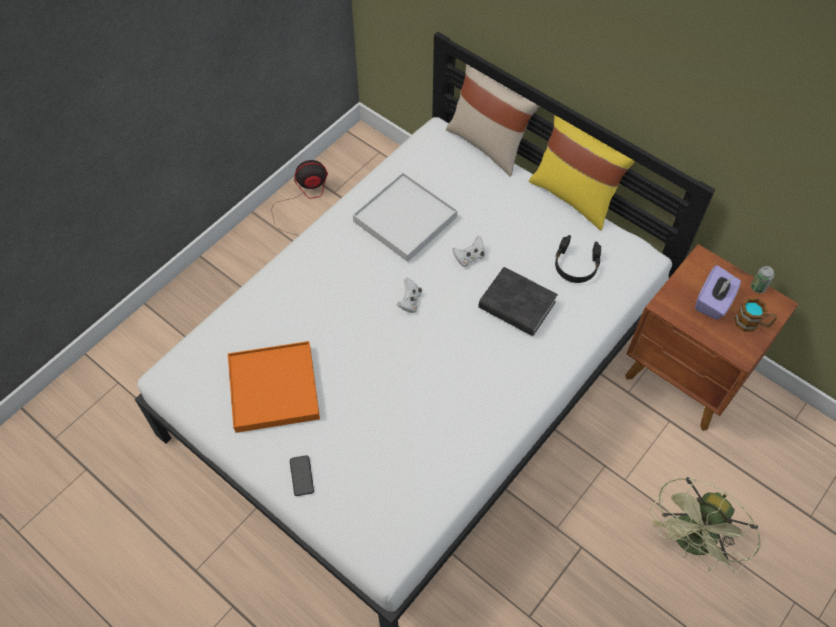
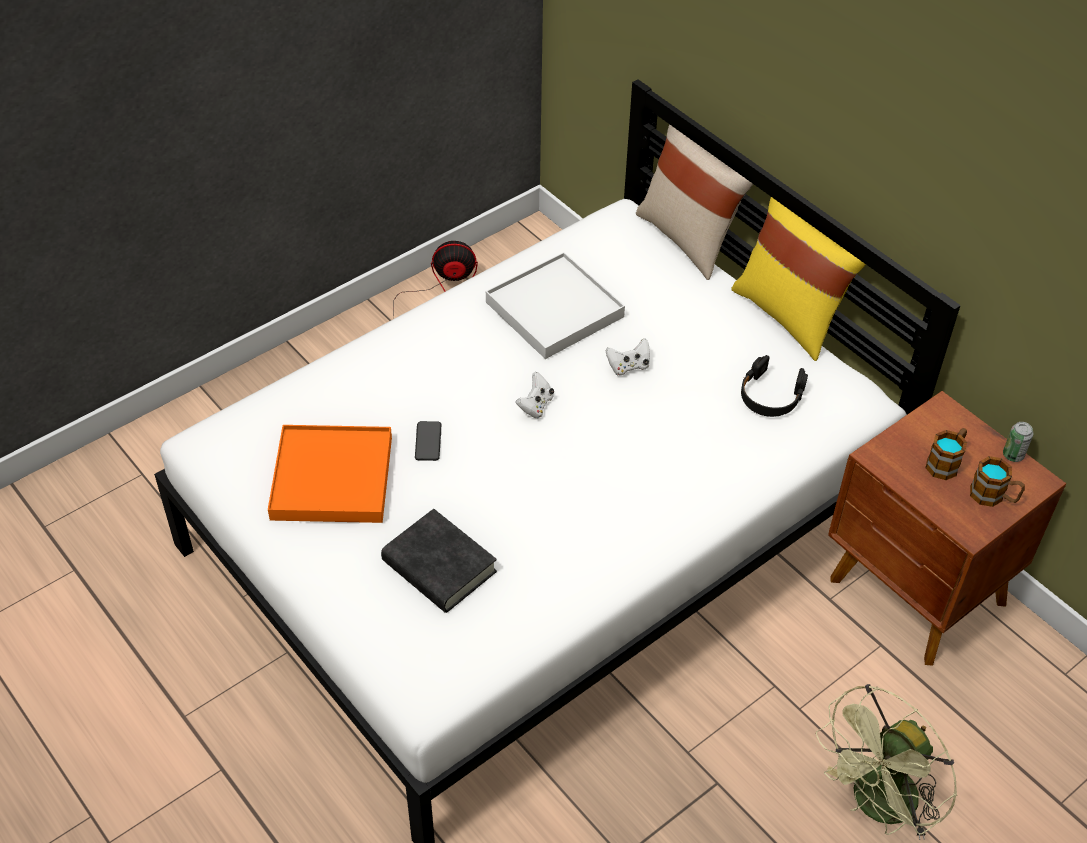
camera: 10 degrees right, 10 degrees down
(301, 476) = (341, 584): phone -> phone (428, 442)
(517, 305) = (677, 431): black book -> black book (439, 567)
(713, 302) = (946, 462): purple tissue box -> mug

